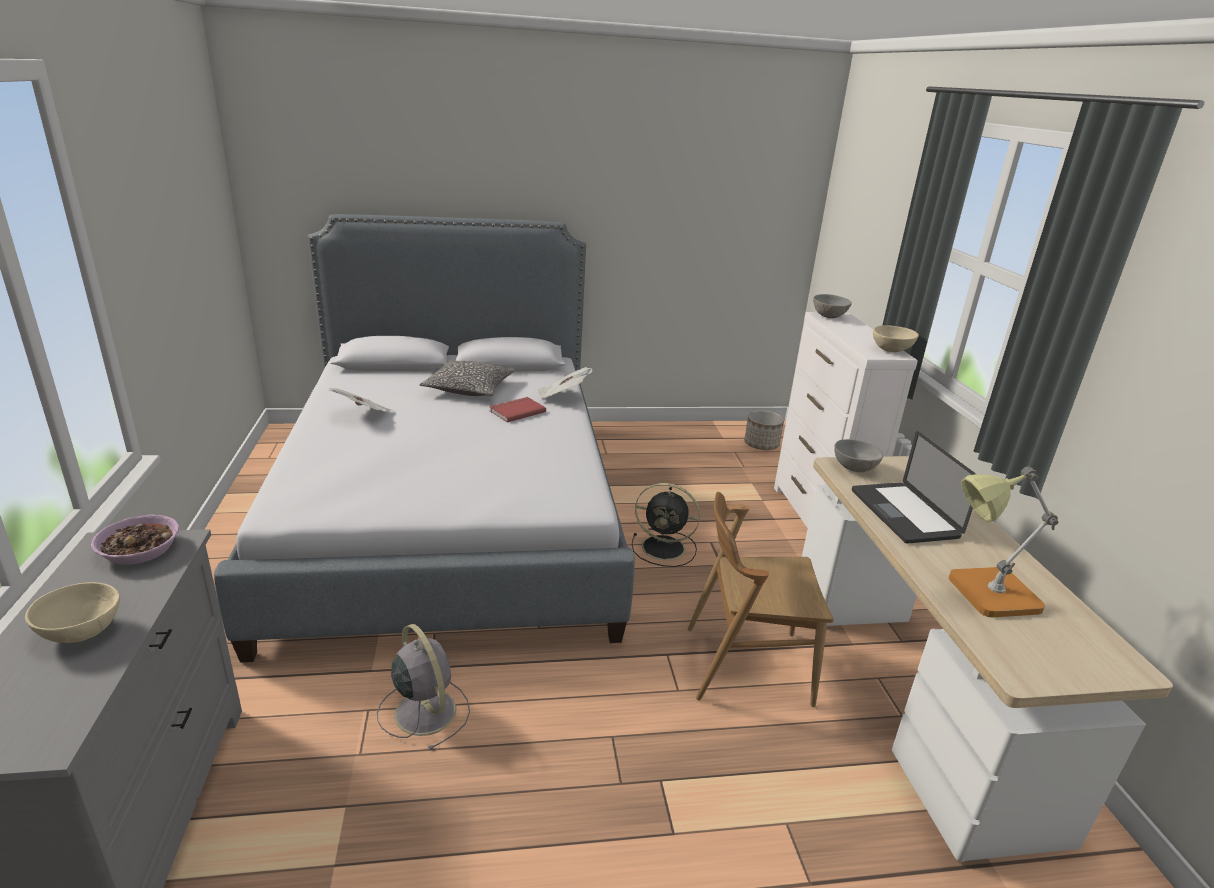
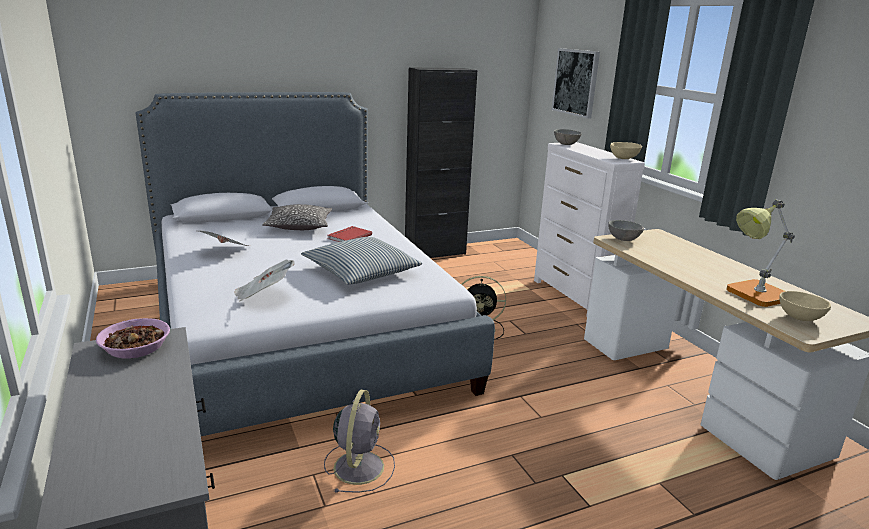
camera: 15 degrees left, 5 degrees down
(82, 631) = (135, 406): beige bowl -> beige bowl (799, 318)
(424, 710) = (359, 465): grey fan -> grey fan turned 60 degrees clockwise
(499, 465) = (361, 271): none -> pillow
(562, 396) = (377, 224): newspaper -> newspaper (263, 295)
(665, 430) = (435, 253): none -> black cabinet
(746, 665) = (578, 392): brown chair -> none
(761, 444) = (509, 254): planter -> none
(867, 227) = (576, 82): none -> picture
(904, 514) = (673, 260): laptop -> none

